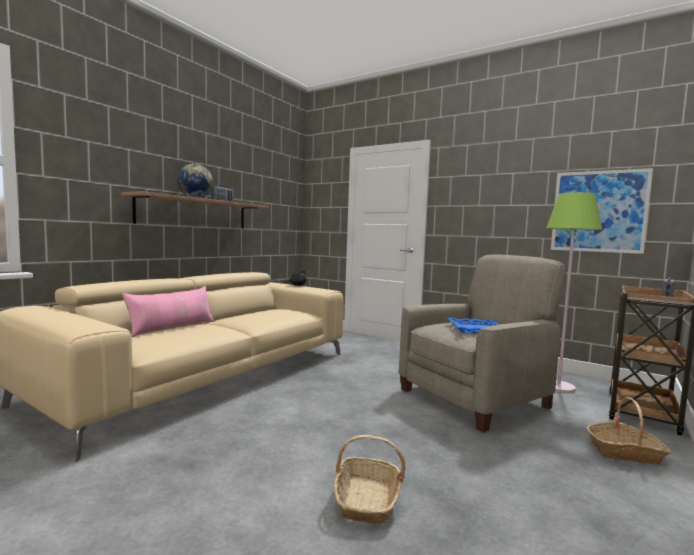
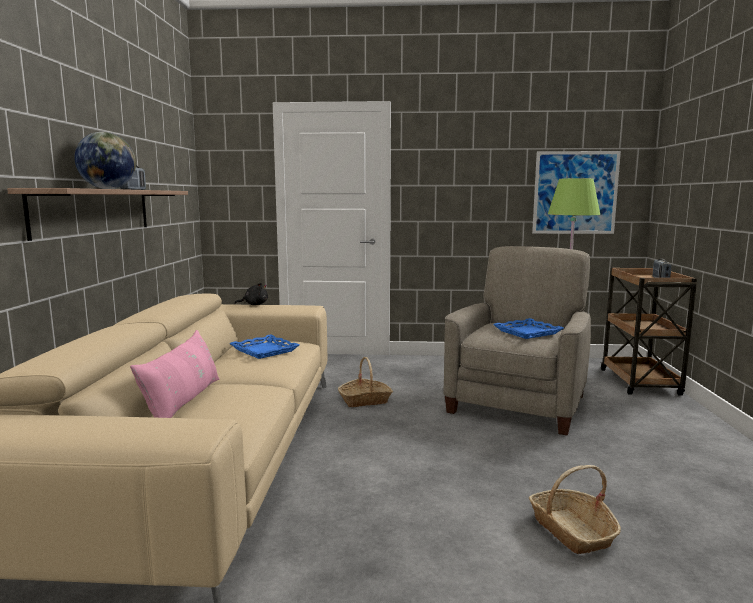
camera: 30 degrees left, 5 degrees up
(272, 313) = (264, 351): none -> blue tray
(625, 452) = (669, 420): basket -> basket (365, 400)

